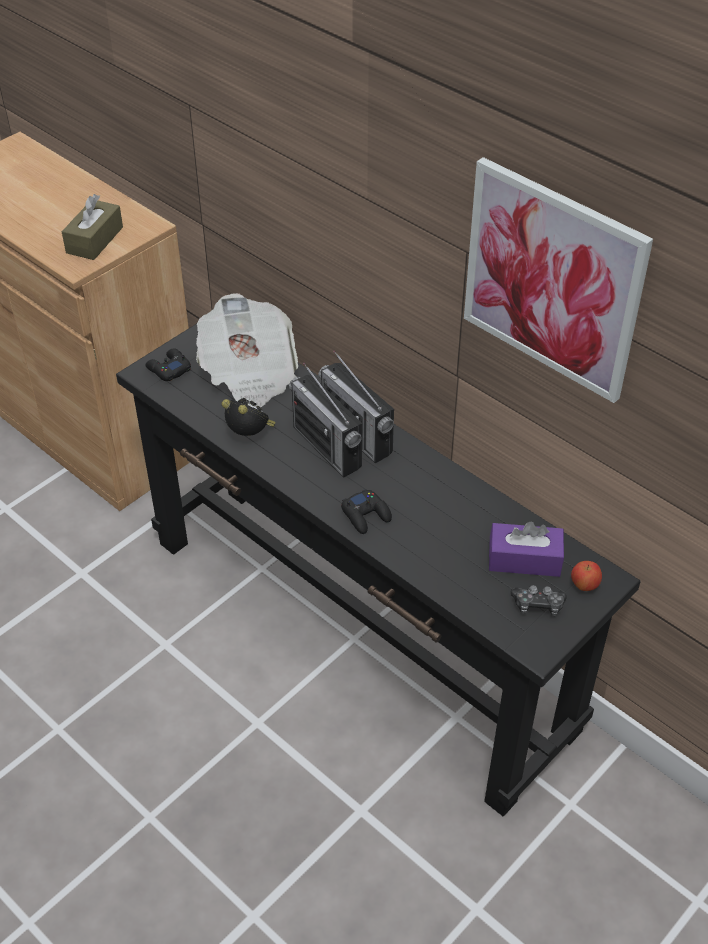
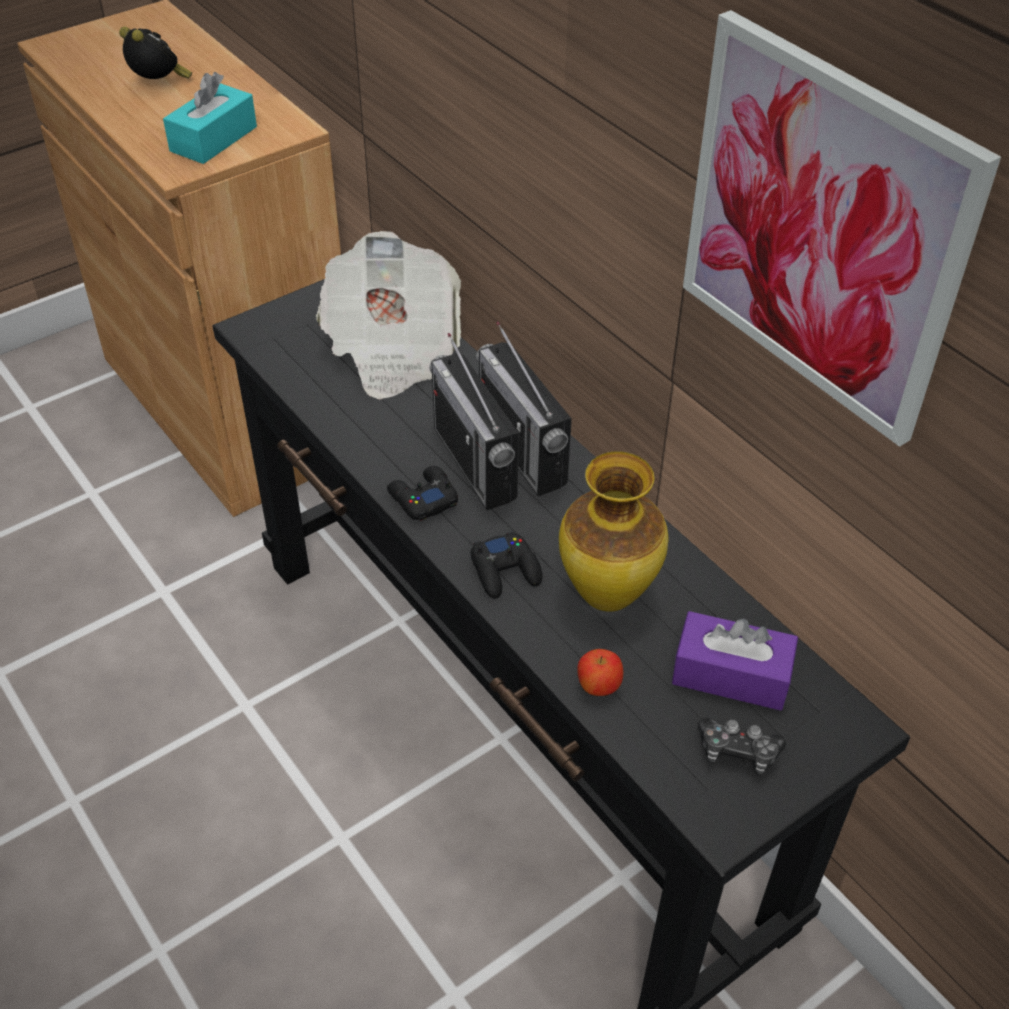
camera: 10 degrees right, 0 degrees up
(94, 240) = (213, 139): brown tissue box -> turquoise tissue box
(168, 369) = (284, 327): black game controller -> black game controller (422, 498)
(250, 435) = (370, 432): alarm clock -> alarm clock (159, 84)
(437, 521) = (609, 595): none -> vase
(584, 585) = (817, 731): apple -> apple (598, 686)

